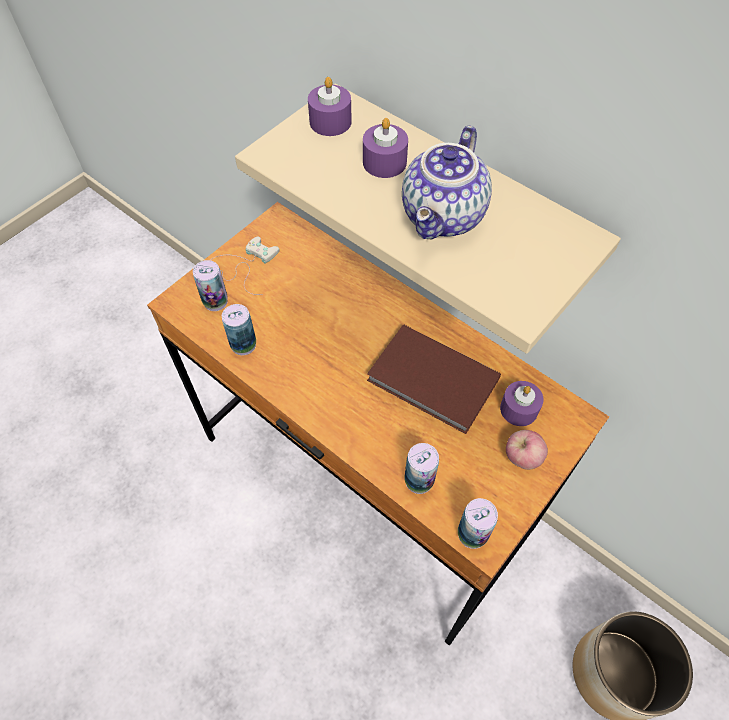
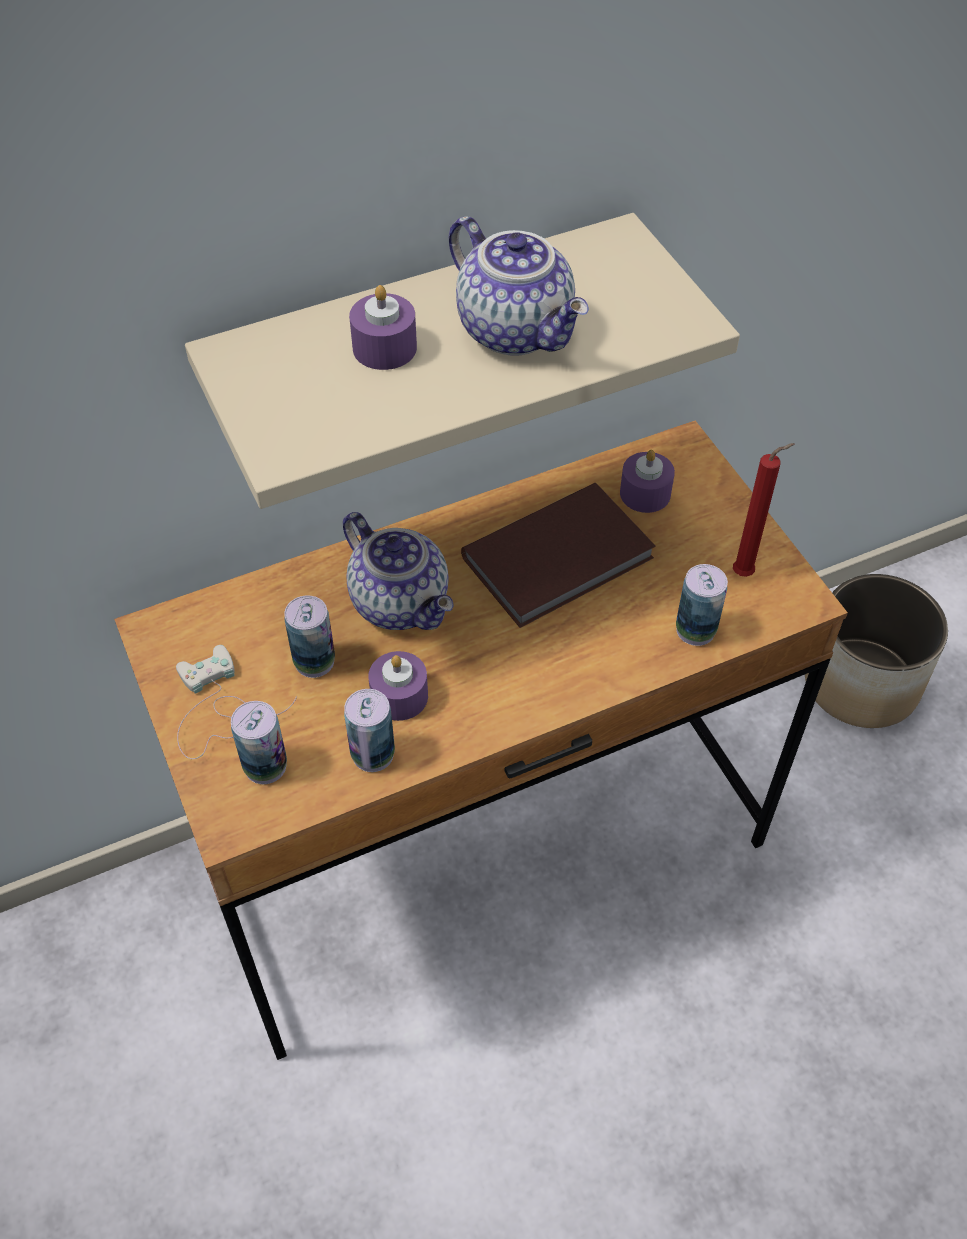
camera: 65 degrees left, 5 degrees down
(330, 122) = (265, 372): purple candle -> purple candle (399, 696)
(353, 315) = (402, 602): none -> teapot
(472, 534) = (788, 606): can -> can (314, 661)
(486, 496) = (746, 573): none -> red candle
(522, 458) = (711, 519): apple -> none

